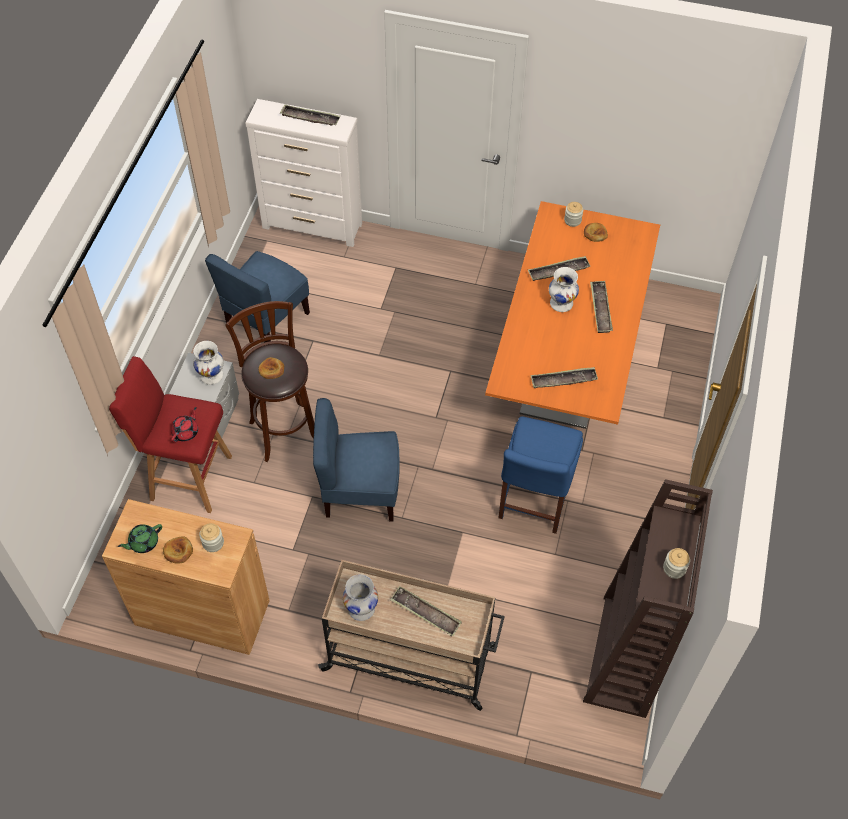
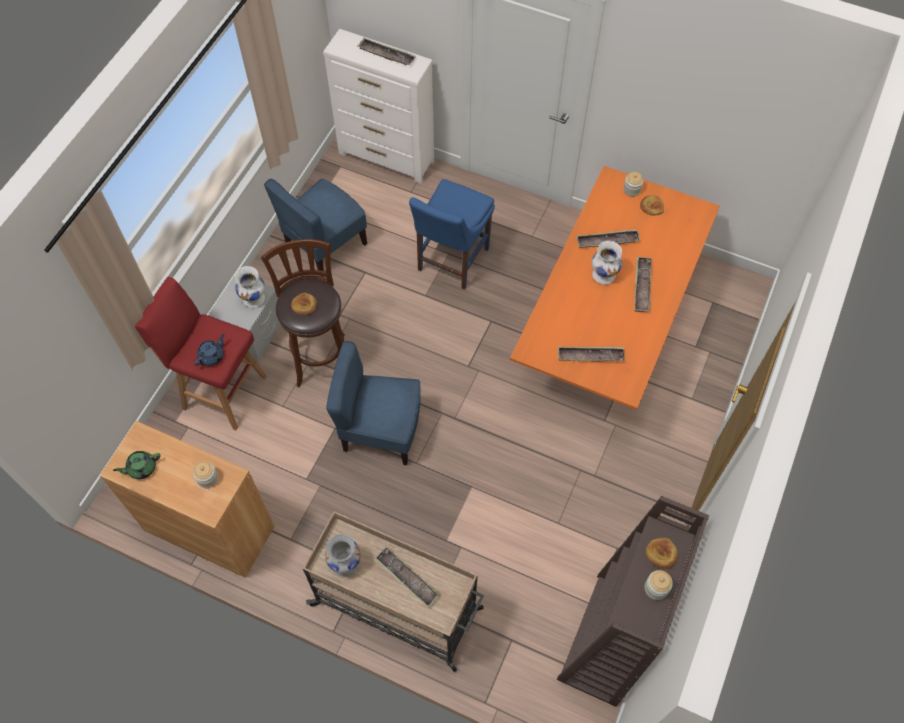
camera: 10 degrees right, 5 degrees up
(178, 551) = (173, 482): bread -> bread (661, 554)
(186, 432) = (212, 356): red teapot -> blue teapot
(533, 503) = (546, 467): blue chair -> blue chair (451, 262)

